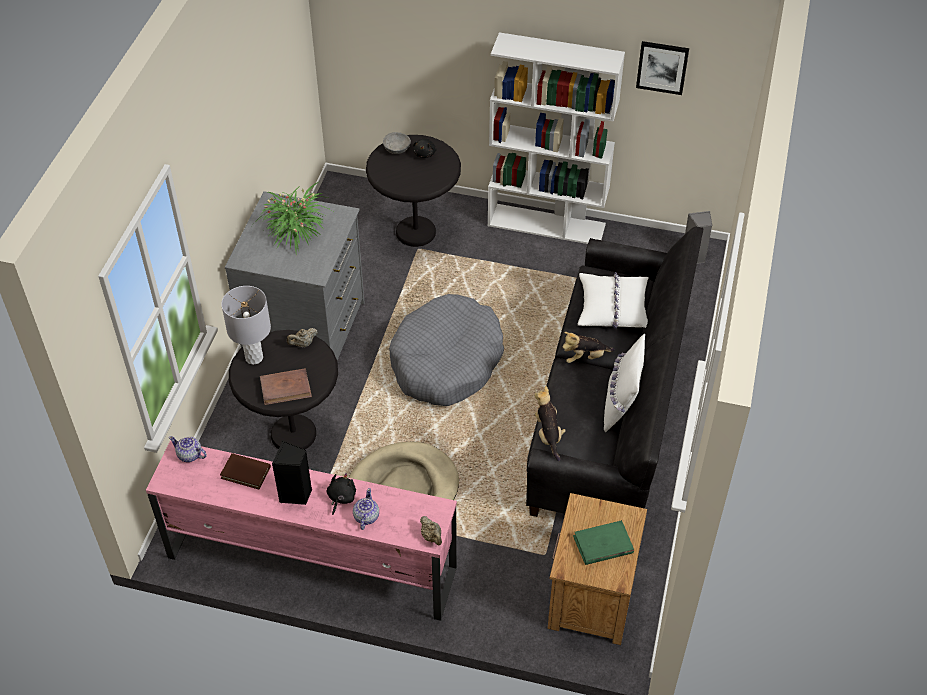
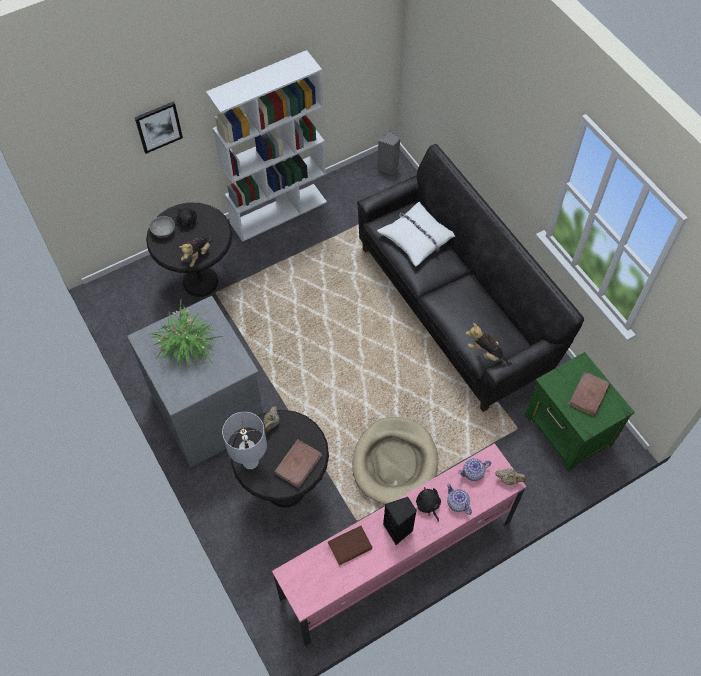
camera: 45 degrees left, 10 degrees up
(189, 455) = (298, 569): teapot -> teapot (473, 473)
(446, 361) = (323, 355): grey dog bed -> none
(585, 357) = (437, 284): plush toy -> plush toy (197, 255)
(591, 597) = (568, 431): brown nightstand -> green nightstand
(603, 545) = (588, 395): green book -> brown book
(621, 405) = (491, 298): white pillow -> none
(662, 67) = (332, 45): picture -> picture (158, 126)

